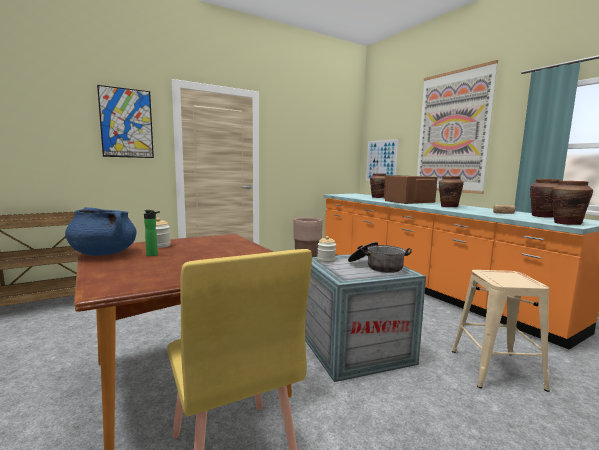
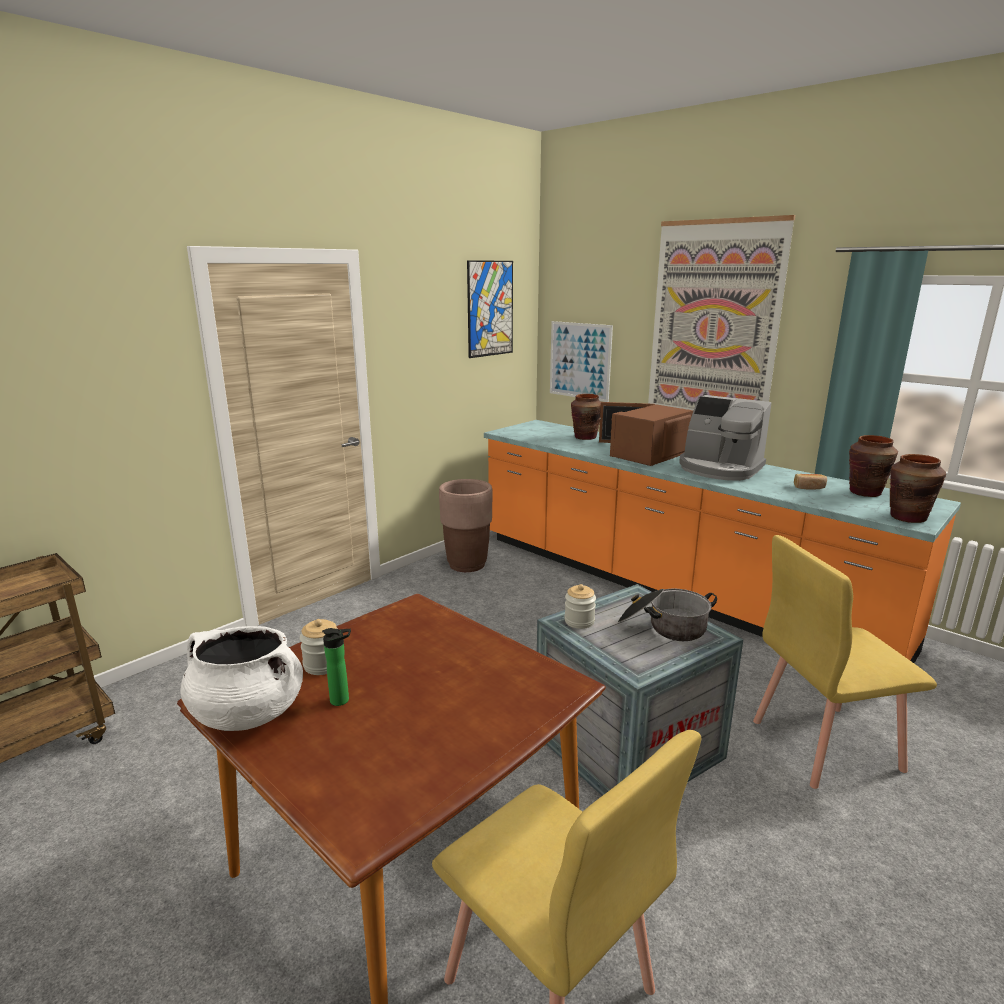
camera: 15 degrees left, 10 degrees up
(103, 253) = (247, 713): blue cooking pot -> white cooking pot
(126, 123) = (107, 355): picture -> picture (490, 309)
(448, 206) = (719, 469): brown vase -> coffee machine
(495, 369) = (824, 744): beige stool -> yellow chair

